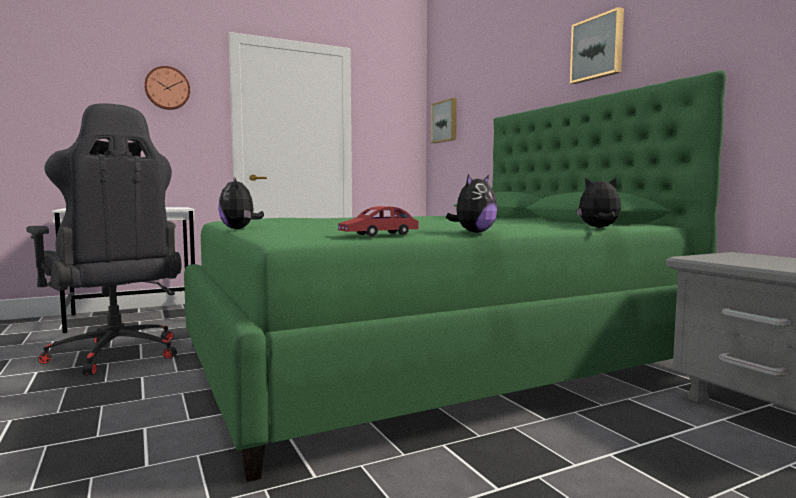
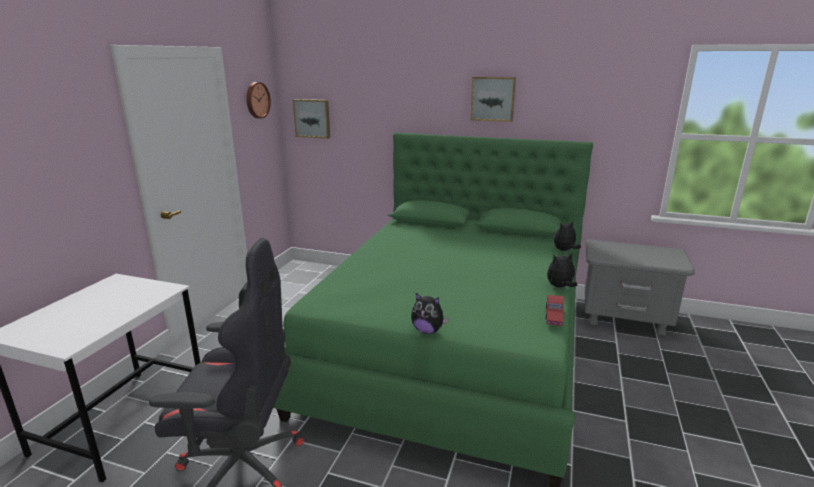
camera: 45 degrees left, 15 degrees up
(167, 88) = (60, 134): wall clock -> wall clock (257, 100)
(474, 232) = (560, 287): plush toy -> plush toy turned 105 degrees counterclockwise

